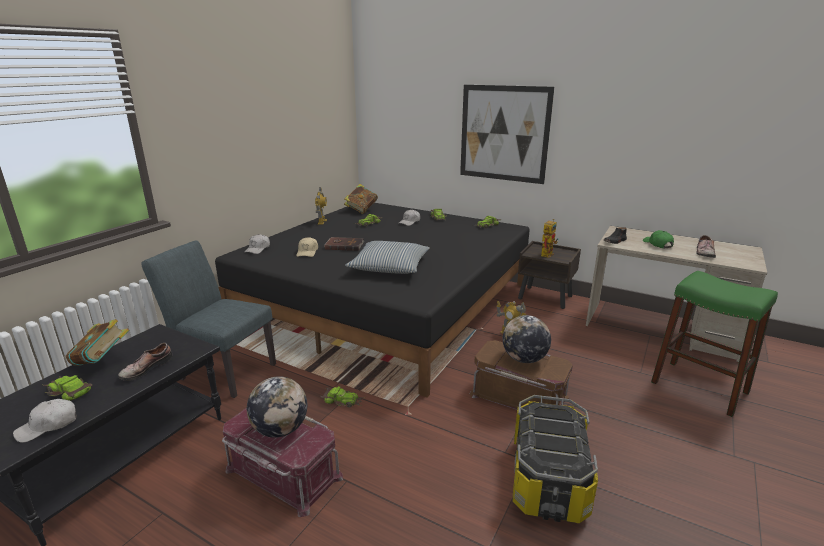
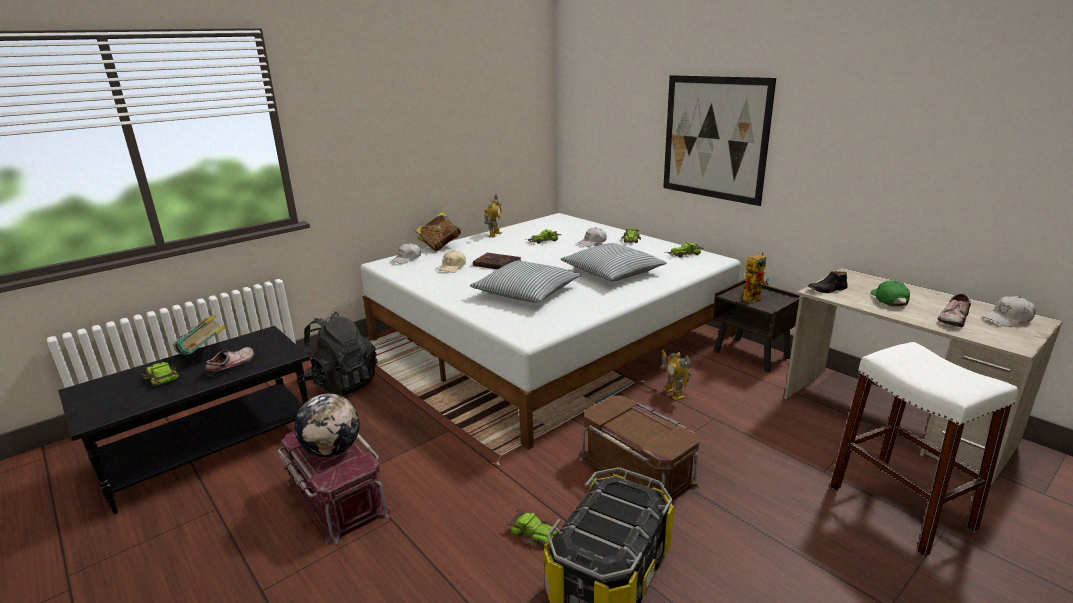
camera: 20 degrees right, 0 degrees up
(48, 426) = (127, 404): white cap -> white cap (1008, 319)
(145, 368) = (233, 366): shoe -> shoe turned 150 degrees clockwise
(223, 370) = (342, 383): grey chair -> black backpack
(343, 400) = (437, 436): toy car -> toy car (536, 534)
(361, 210) = (548, 224): book -> book (440, 246)
(387, 304) = (549, 337): black bed -> white bed
(445, 244) = (612, 272): none -> pillow
(524, 359) = (642, 424): globe -> none
(699, 387) = (900, 507): green stool -> white stool

